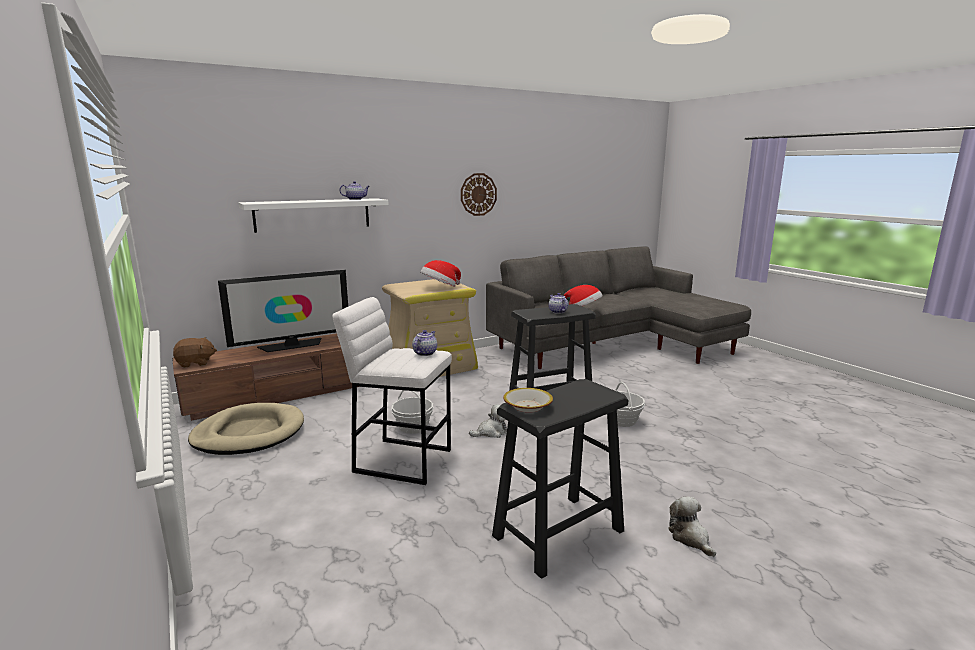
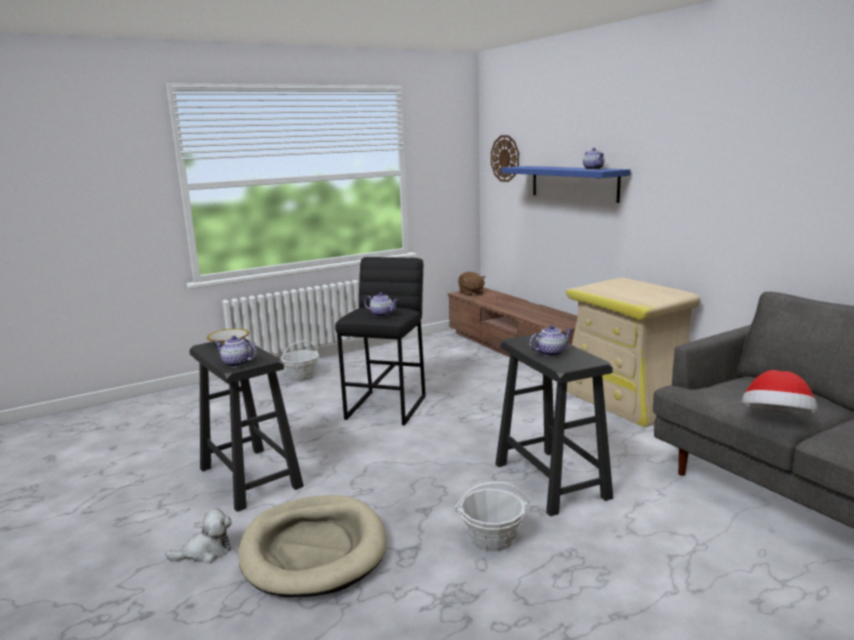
camera: 90 degrees right, 0 degrees up
(249, 433) = (435, 352): beige dog bed -> beige dog bed (314, 549)
(292, 345) = (526, 307): television -> none
(313, 214) = (573, 183): white shelf -> blue shelf
(400, 460) = (387, 406): white stool -> black stool
(413, 427) = (453, 405): basket -> basket (301, 376)
(440, 287) = (624, 294): hat -> none
(478, 194) = (771, 172): wall clock -> wall clock (505, 158)
(491, 432) = (444, 443): plush toy -> none
(599, 394) = (236, 363): none -> teapot

